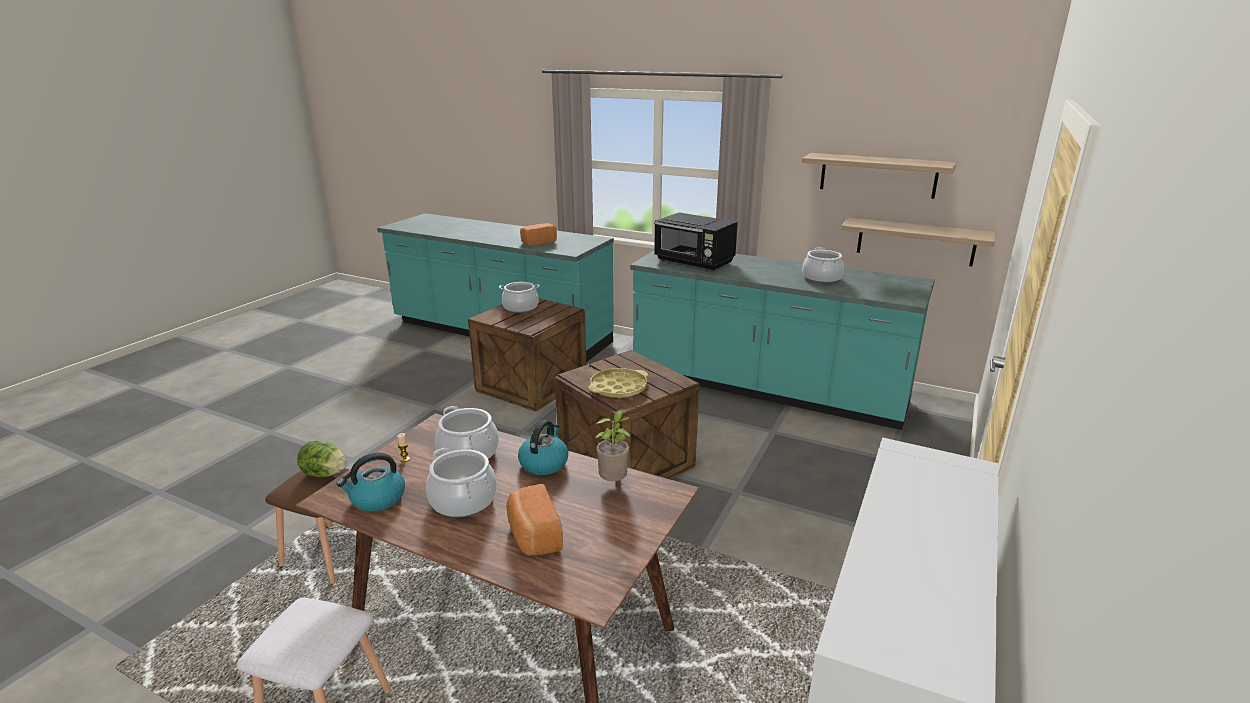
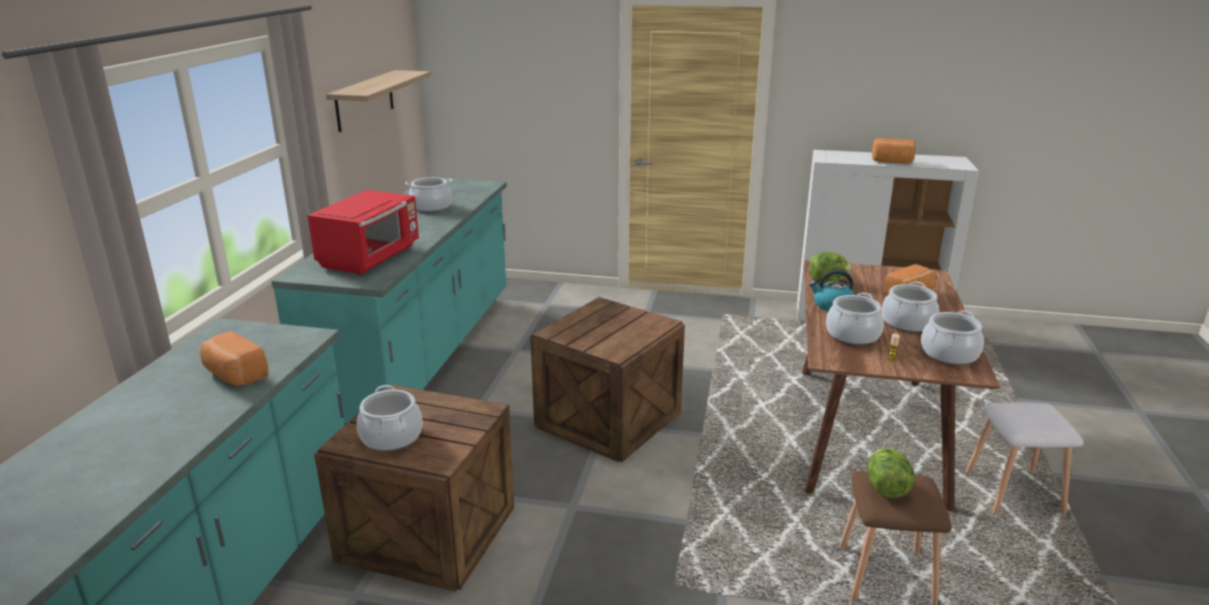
camera: 105 degrees left, 0 degrees up
(377, 499) = (949, 354): kettle -> cooking pot
(614, 482) = (827, 281): potted plant -> lettuce
(618, 388) = (633, 328): yellow tray -> none
(694, 262) = (371, 257): black microwave -> red microwave
(892, 529) = (892, 162): none -> bread
(915, 241) = (392, 154): shelf -> none

